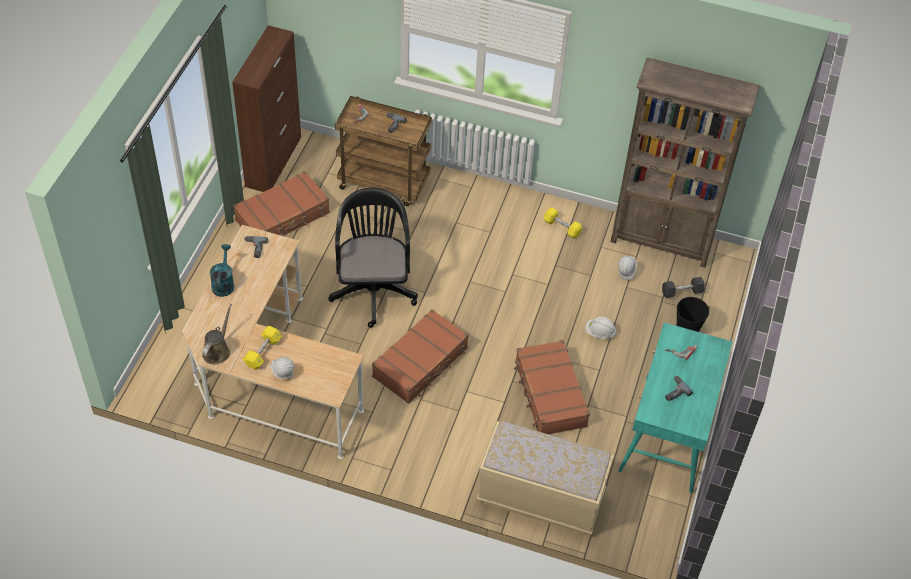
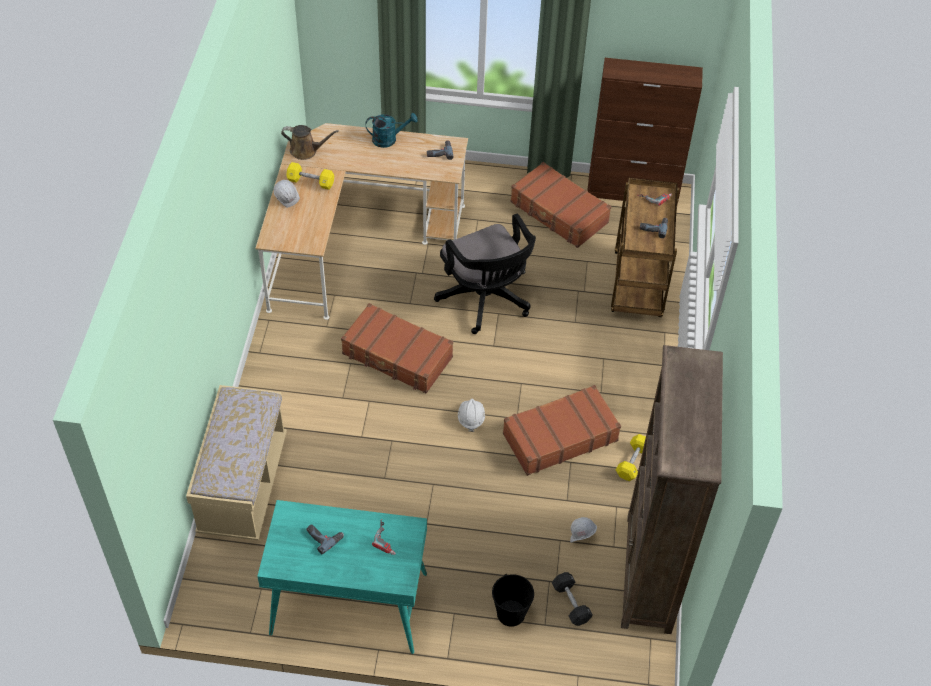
camera: 80 degrees right, 0 degrees up
(373, 288) = (486, 301): black office chair -> black office chair turned 75 degrees clockwise
(549, 394) = (380, 478): brown suitcase -> brown suitcase (559, 437)
(599, 332) = (481, 518): white hard hat -> white hard hat (471, 418)

